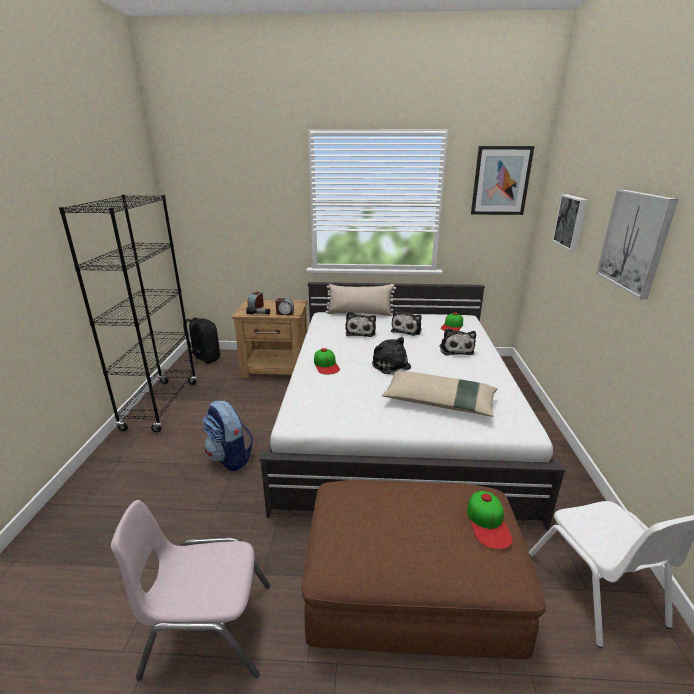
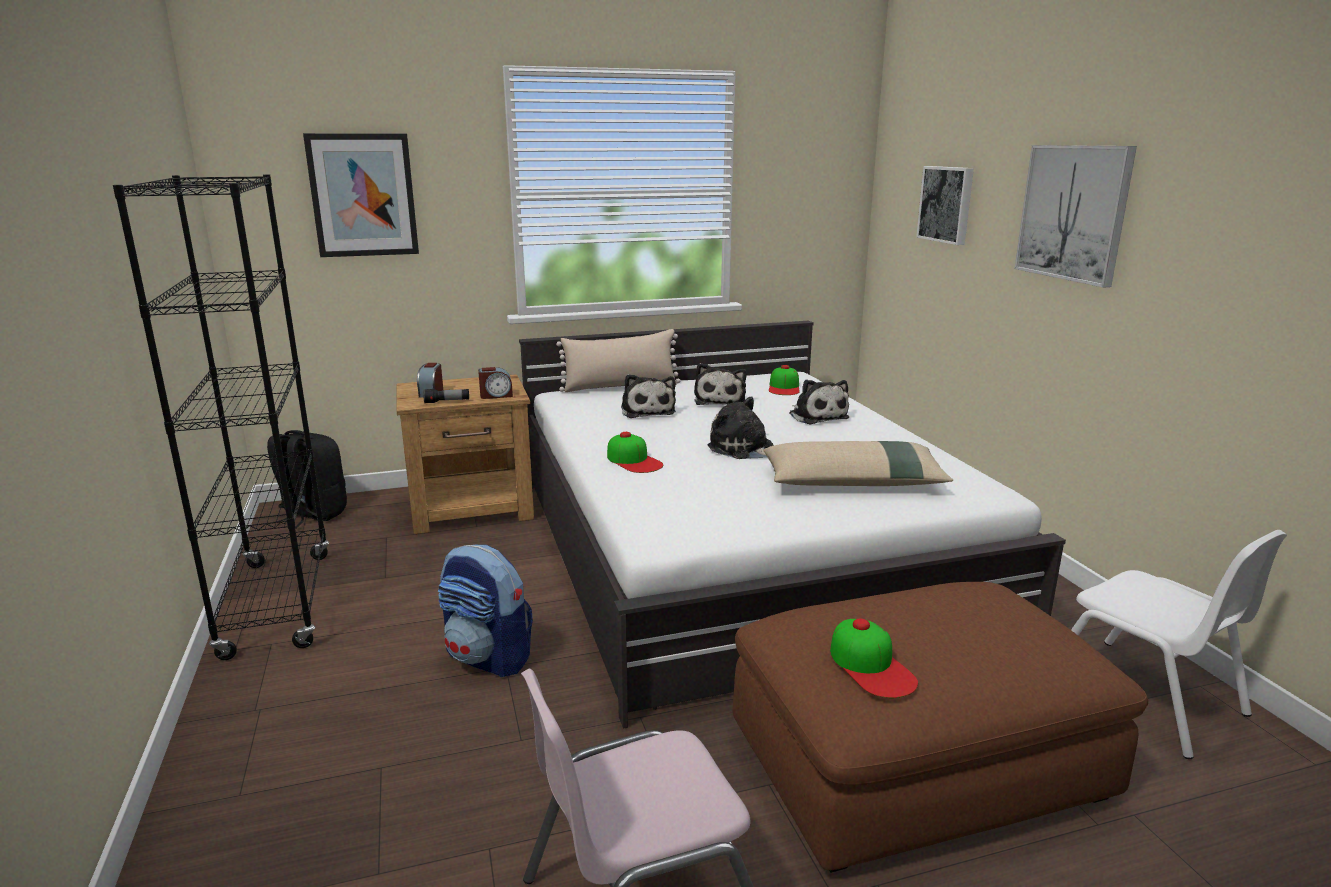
camera: 20 degrees left, 5 degrees down
(488, 523) = (1023, 615): cap -> cap (871, 666)
(501, 181) = (817, 153): picture -> picture (363, 195)

